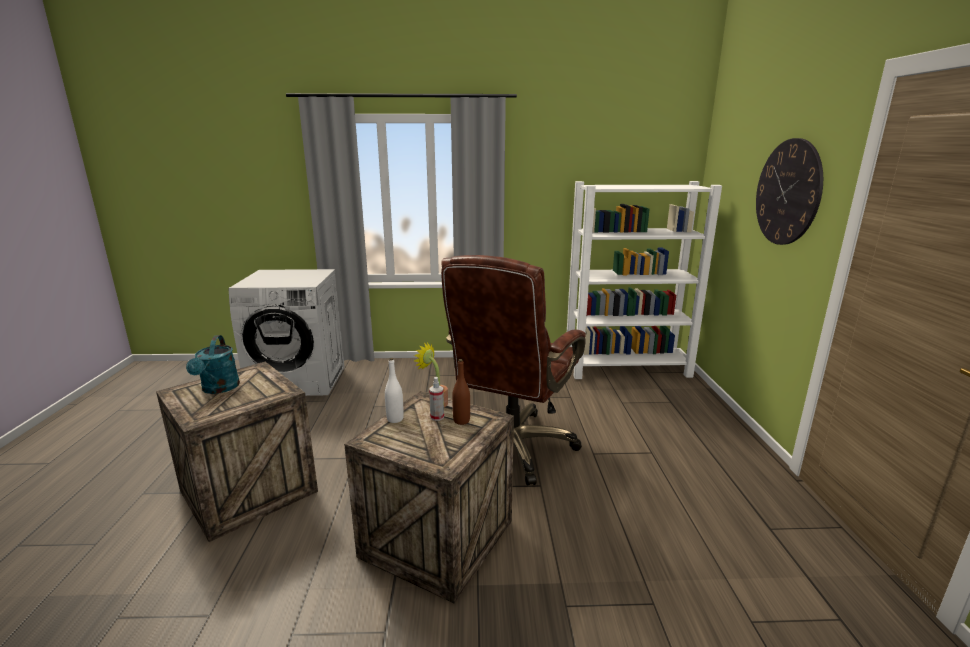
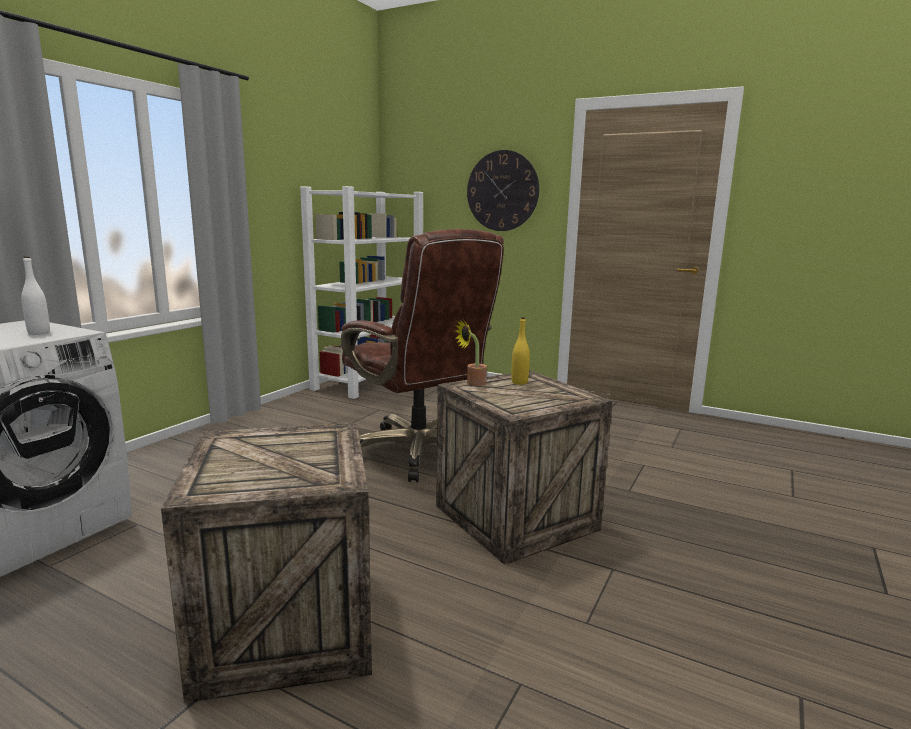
camera: 60 degrees left, 5 degrees down
(218, 389) = (252, 463): turquoise watering can -> none
(395, 419) = (486, 399): white bottle -> white bottle (39, 333)
(437, 417) = (502, 387): spray bottle -> none
(461, 421) = (519, 382): brown bottle -> yellow bottle

